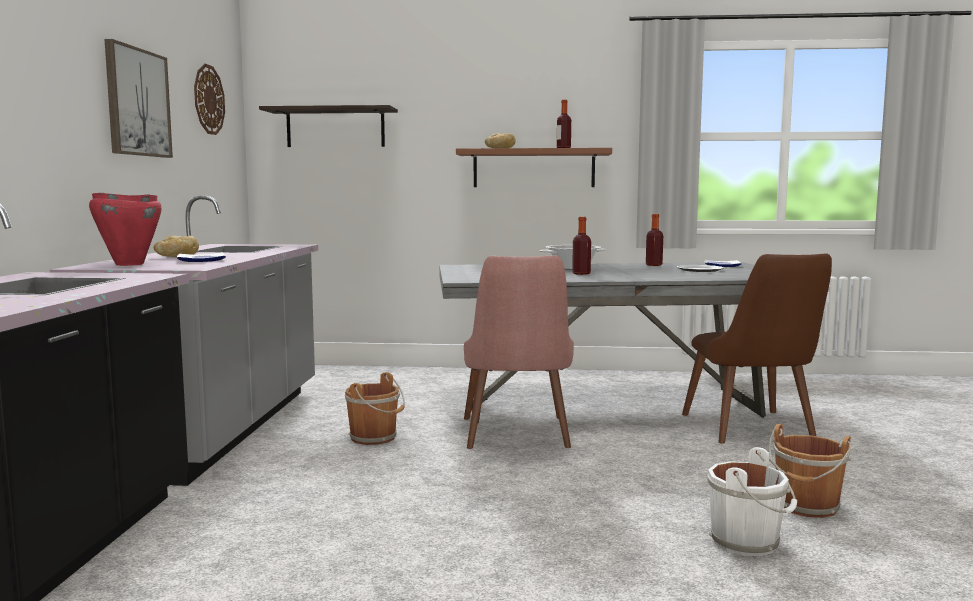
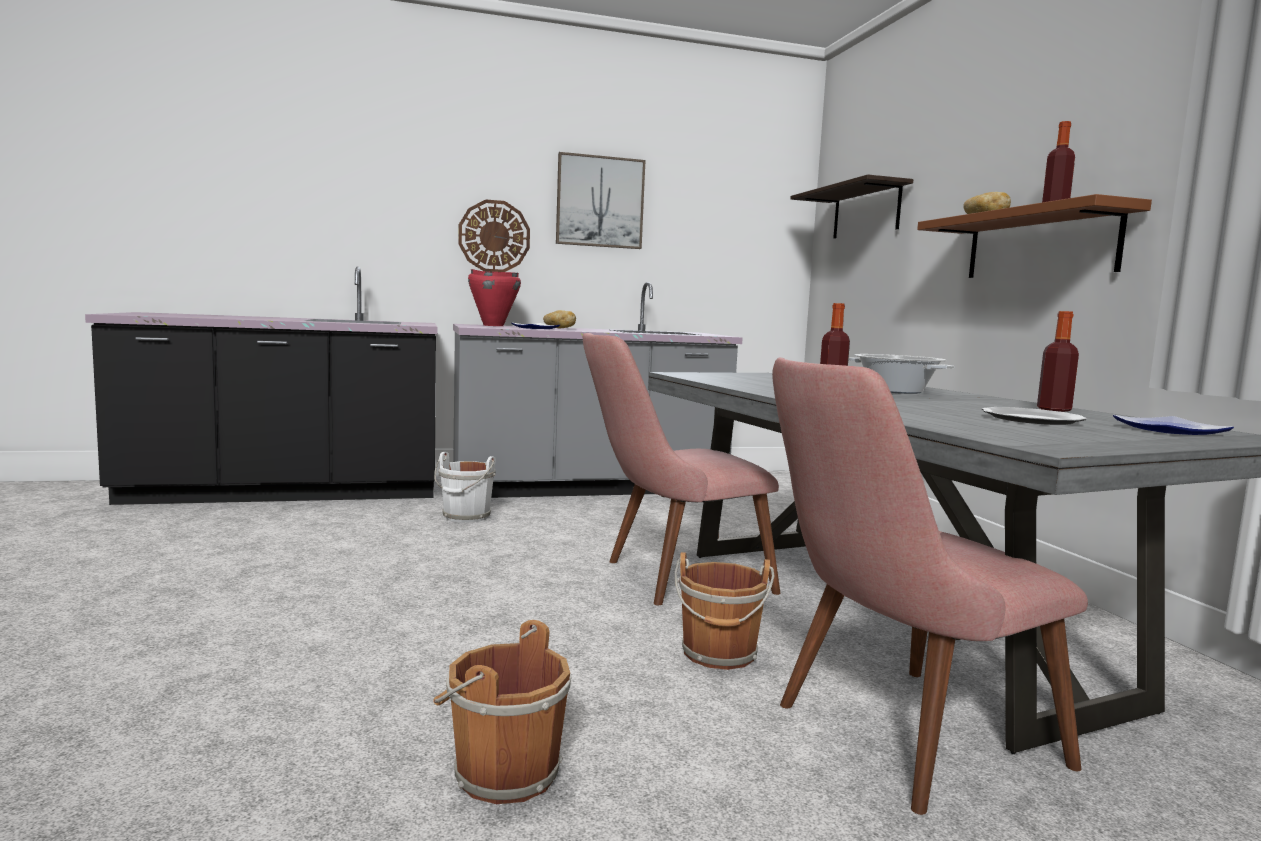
camera: 70 degrees right, 0 degrees up
(208, 99) = (731, 194): wall clock -> wall clock (494, 236)
(375, 438) = (610, 528): brown bucket -> brown bucket (719, 655)
(748, 542) = (356, 716): white bucket -> white bucket (465, 516)
(755, 431) = (892, 740): brown chair -> pink chair

